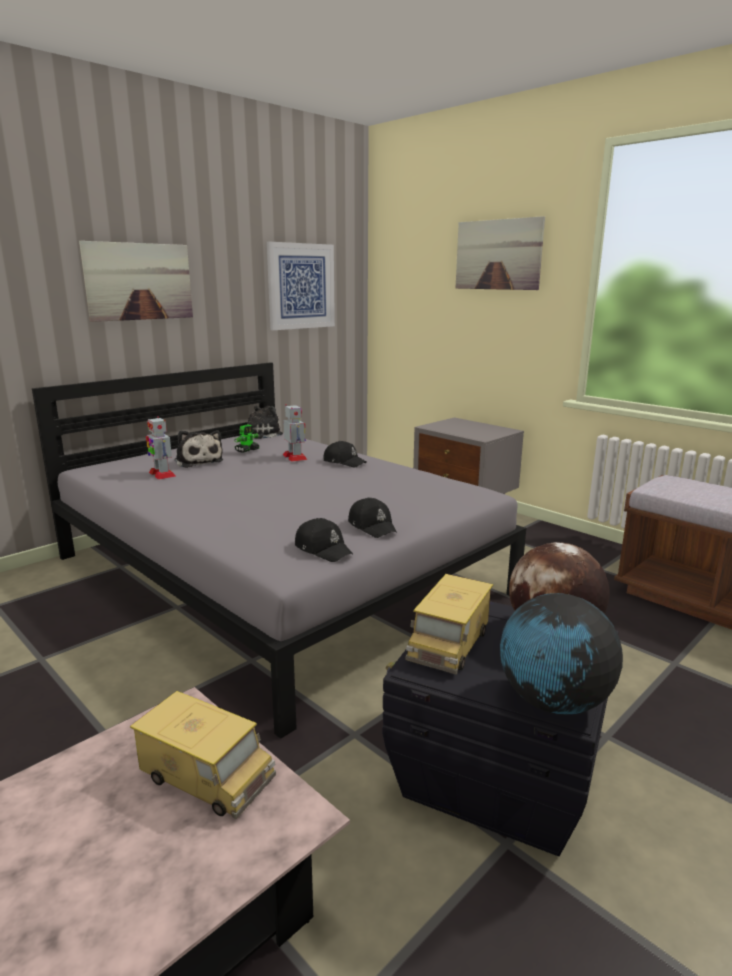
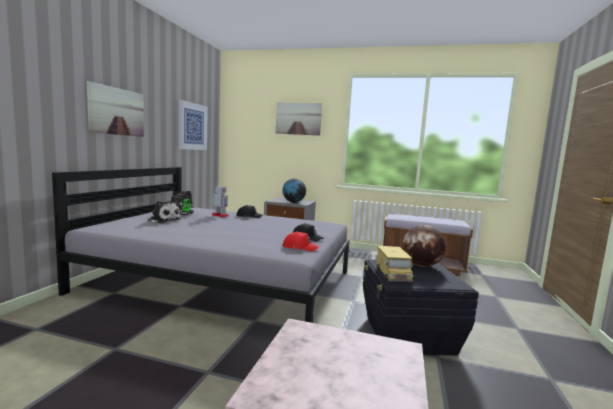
camera: 30 degrees left, 10 degrees down
(161, 474) = (150, 227): toy robot -> none
(206, 776) = (346, 346): toy truck -> none
(323, 549) = (300, 247): black cap -> red cap
(553, 701) = (452, 284): globe -> globe (293, 202)

